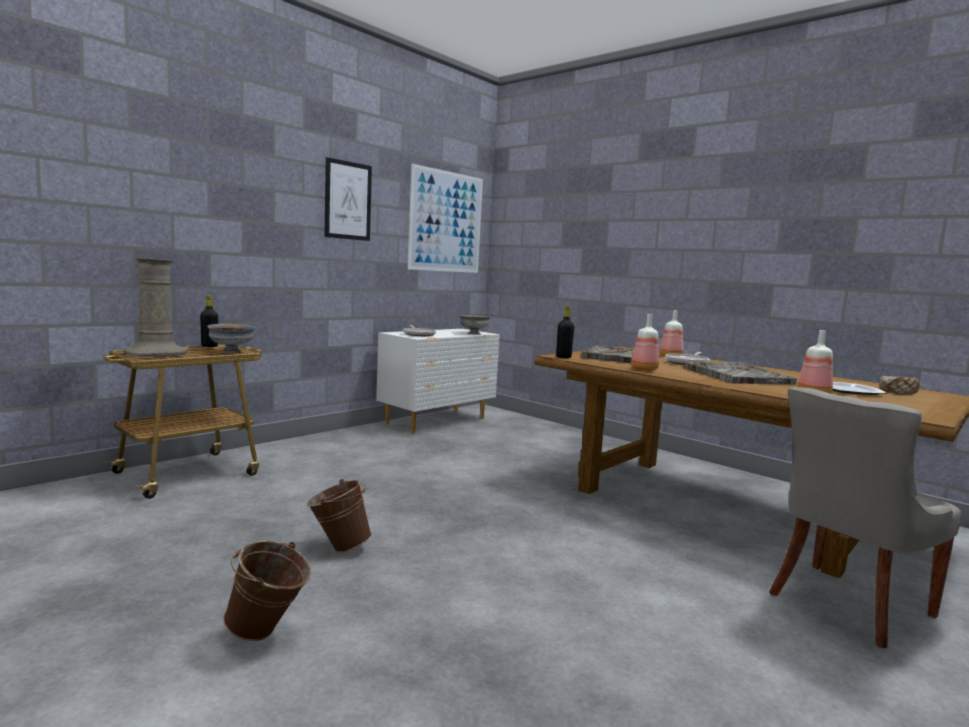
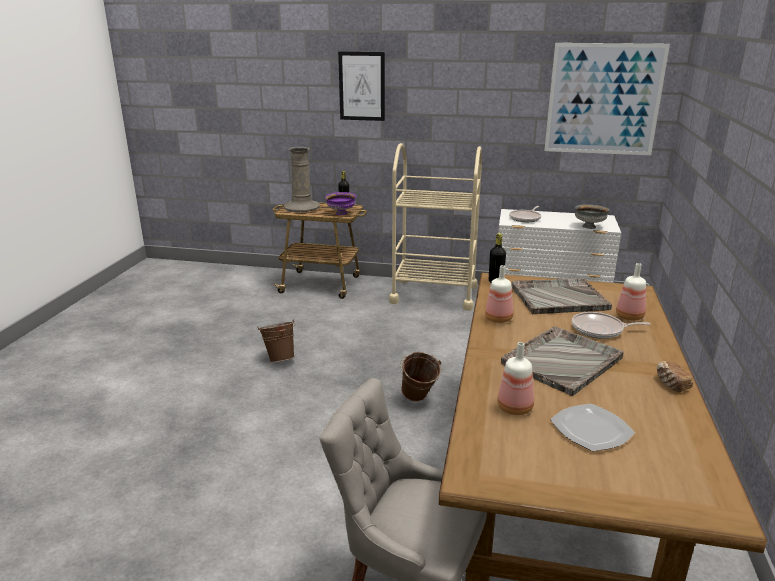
camera: 60 degrees right, 15 degrees up
(232, 352) = (341, 213): grey bowl -> purple bowl
(268, 633) = (184, 378): brown bucket -> brown bucket (418, 400)
(339, 442) = (434, 294): none -> beige cart
(348, 200) = (475, 89): picture -> picture (362, 86)
(897, 392) = (651, 465): bread -> bread (671, 384)

